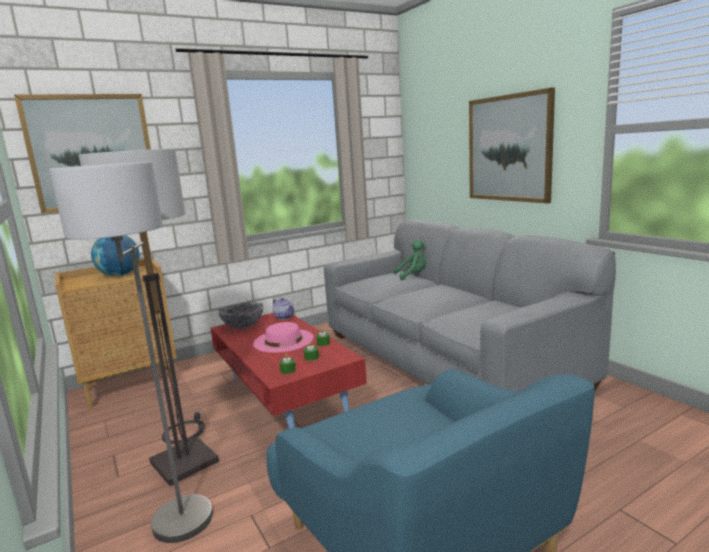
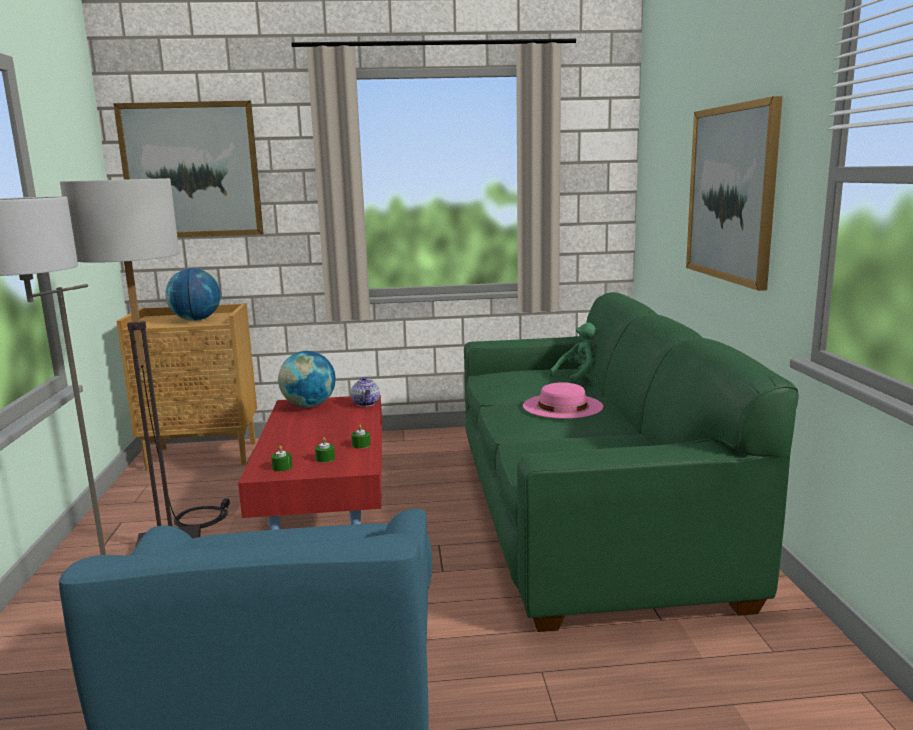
camera: 25 degrees right, 0 degrees up
(243, 326) = (309, 406): bowl -> globe
(283, 340) = (326, 431): pink hat -> pink hat (562, 406)
(413, 275) = (579, 377): green plush toy -> green plush toy turned 45 degrees counterclockwise
(444, 358) = (581, 509): grey sofa -> green sofa

